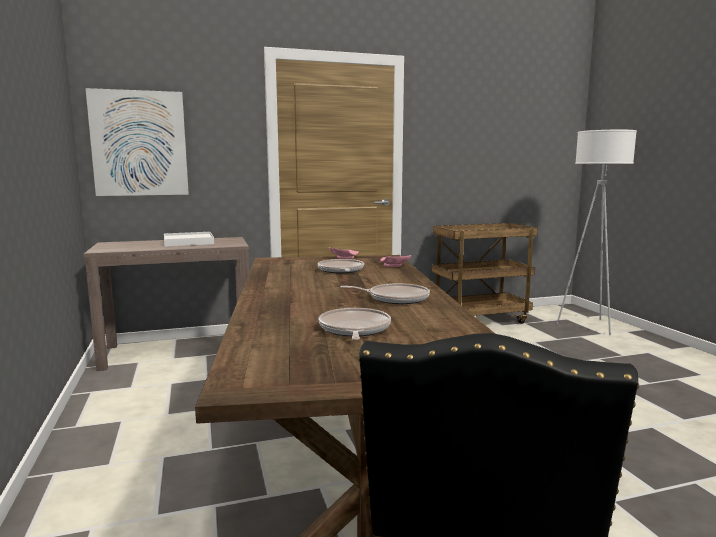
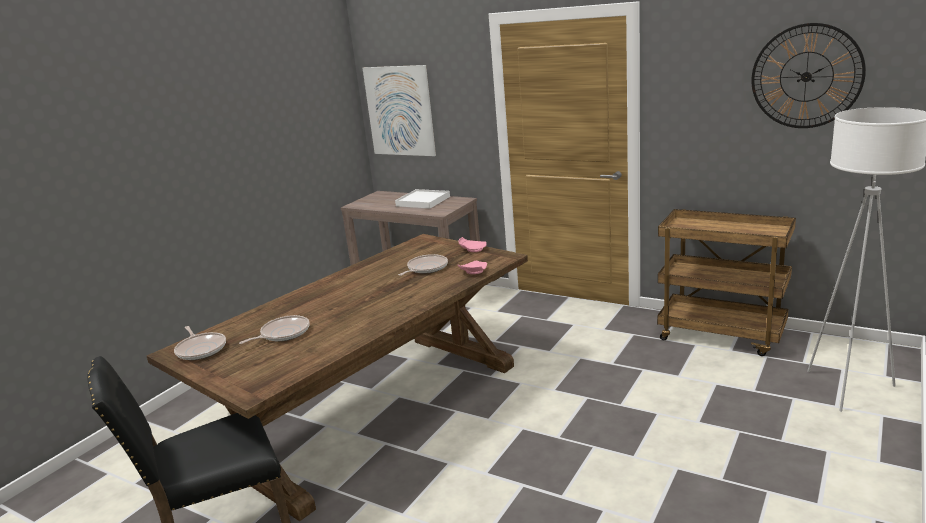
camera: 50 degrees right, 10 degrees up
(395, 298) = (369, 313): frying pan -> frying pan (201, 349)
(511, 123) = (806, 76): none -> wall clock

